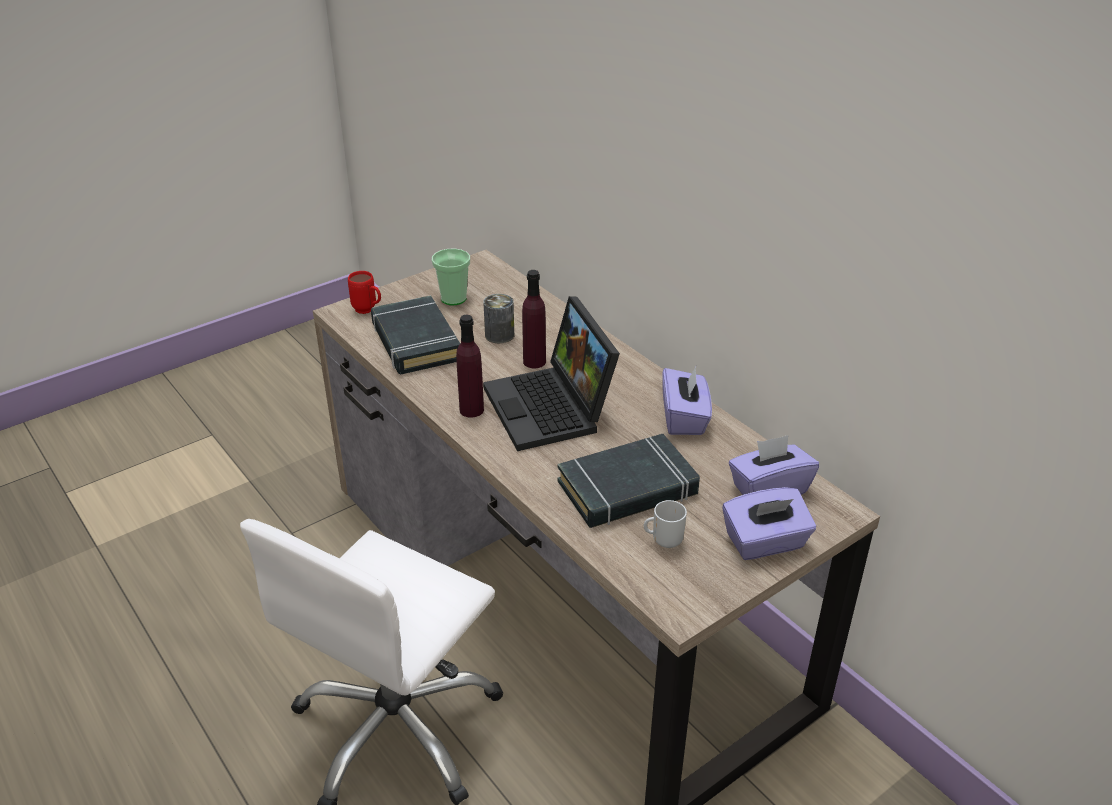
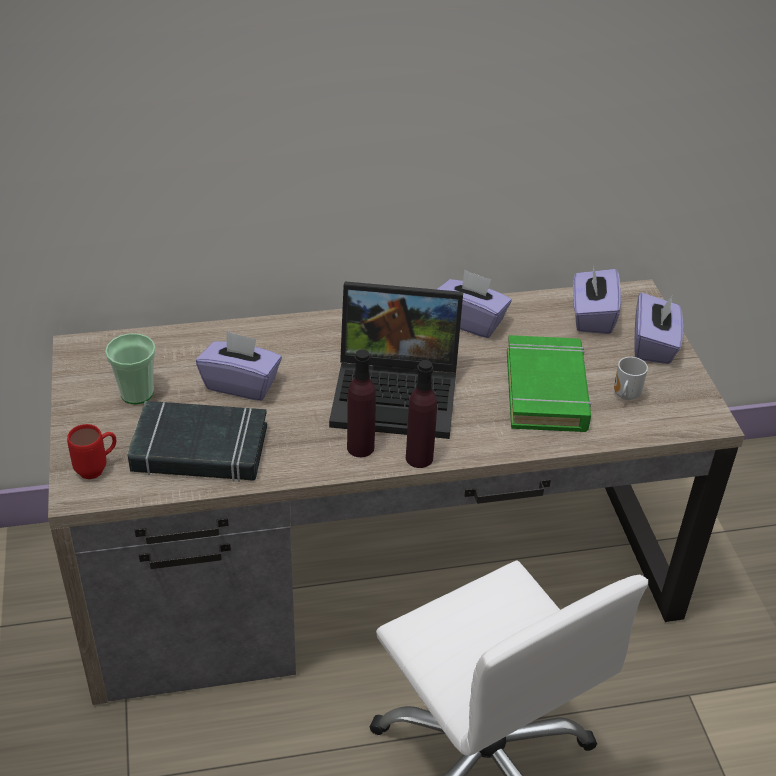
camera: 65 degrees left, 5 degrees up
(499, 335) = (241, 384): can -> purple tissue box
(534, 362) = (310, 377): purple bottle -> purple bottle (419, 458)
(628, 489) = (546, 391): black book -> green book

